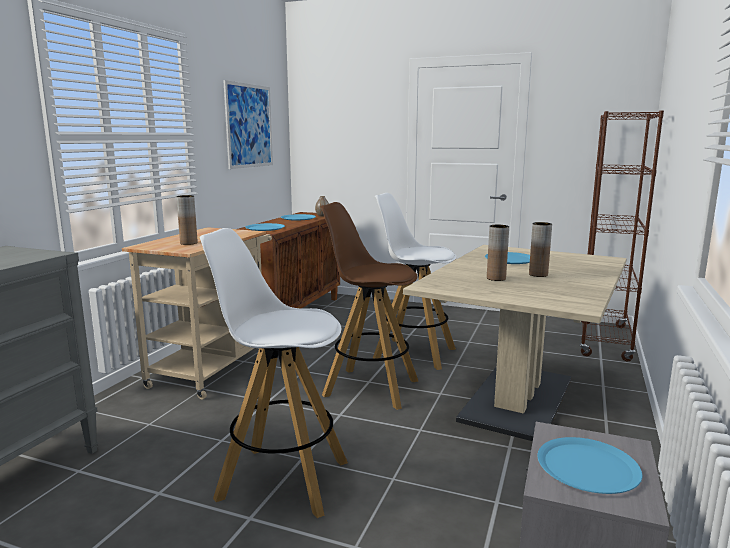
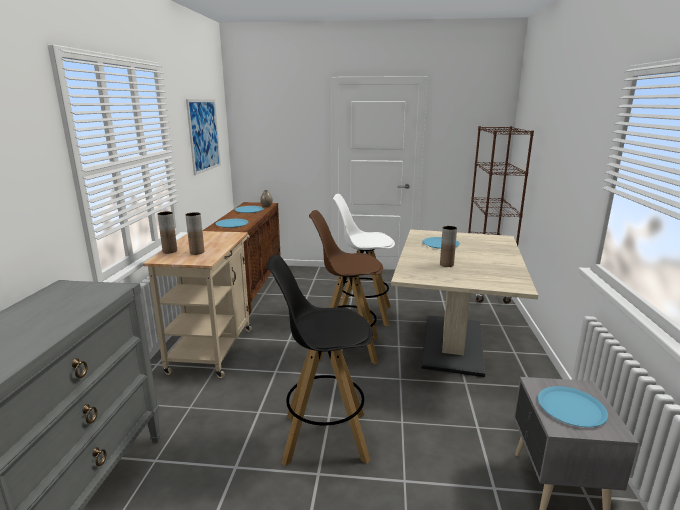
camera: 15 degrees left, 5 degrees up
(281, 479) = (324, 437): white stool -> black stool
(538, 274) = (471, 258): brown vase -> brown vase (170, 251)

